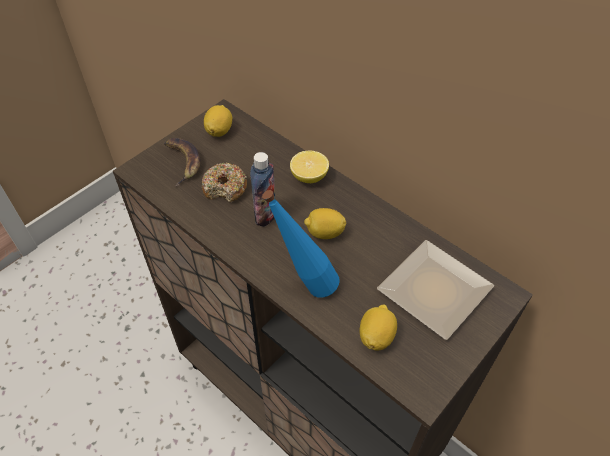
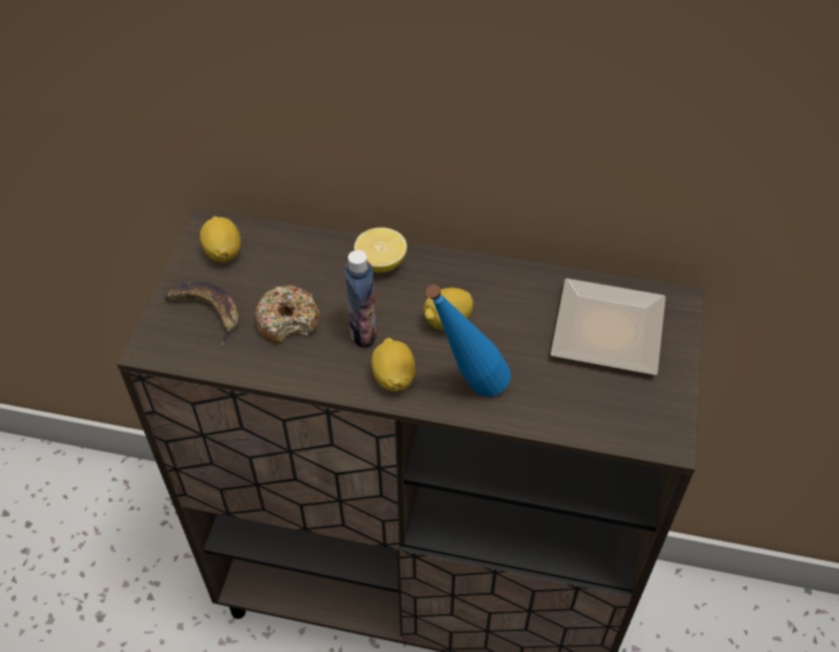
camera: 30 degrees left, 0 degrees up
(376, 336) = (582, 407): lemon -> lemon (393, 378)

